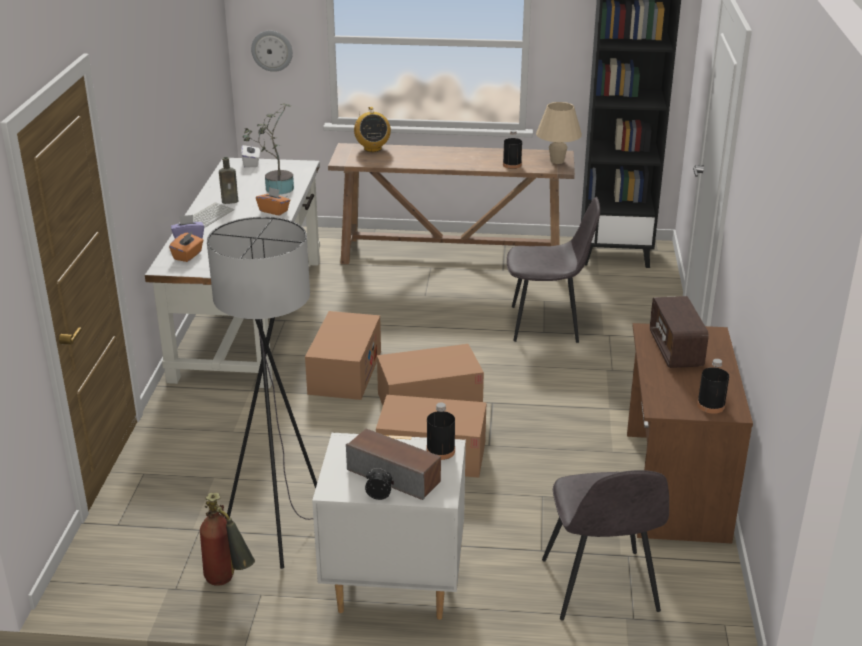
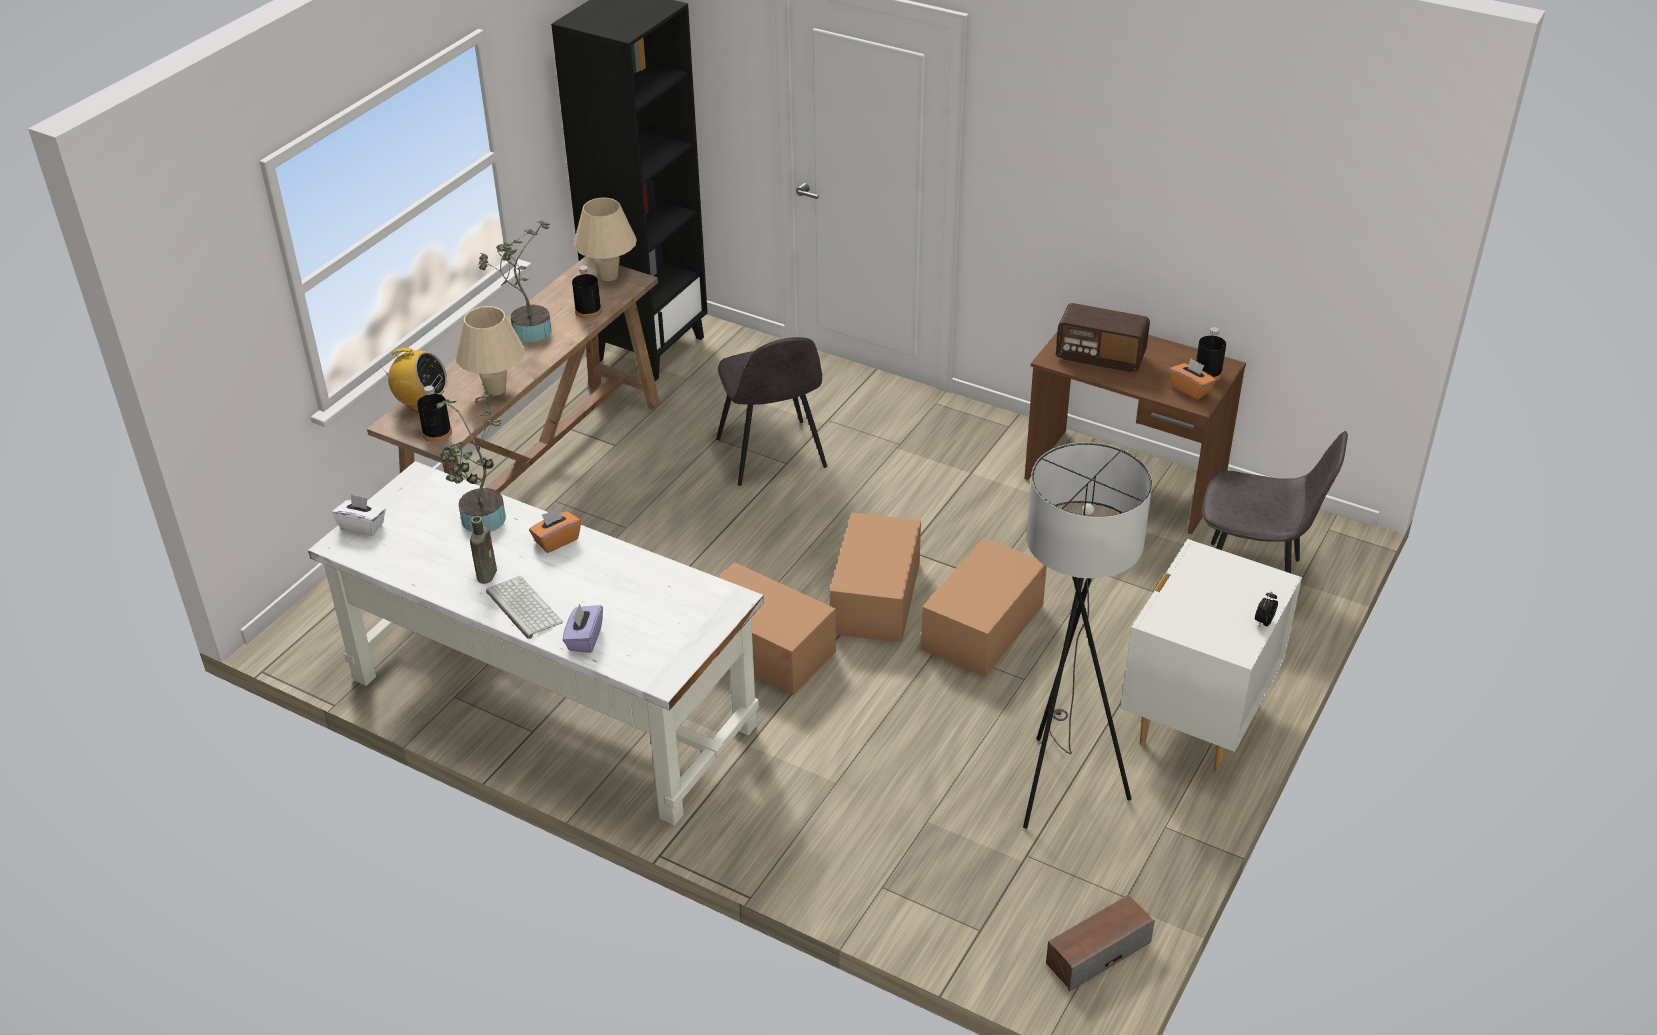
camera: 65 degrees left, 10 degrees up
(188, 256) = (640, 649): orange tissue box -> orange tissue box (1190, 389)
(228, 582) = (1134, 849): fire extinguisher -> none
(272, 50) = (230, 359): wall clock -> none
(394, 475) = (1231, 602): speaker -> speaker (1097, 952)
(404, 162) = (495, 389): none -> beige table lamp
(440, 451) = (1201, 560): black bottle -> black bottle (437, 433)
(471, 155) = (527, 331): none -> potted plant
(547, 324) = (772, 455): grey chair -> grey chair turned 135 degrees clockwise

